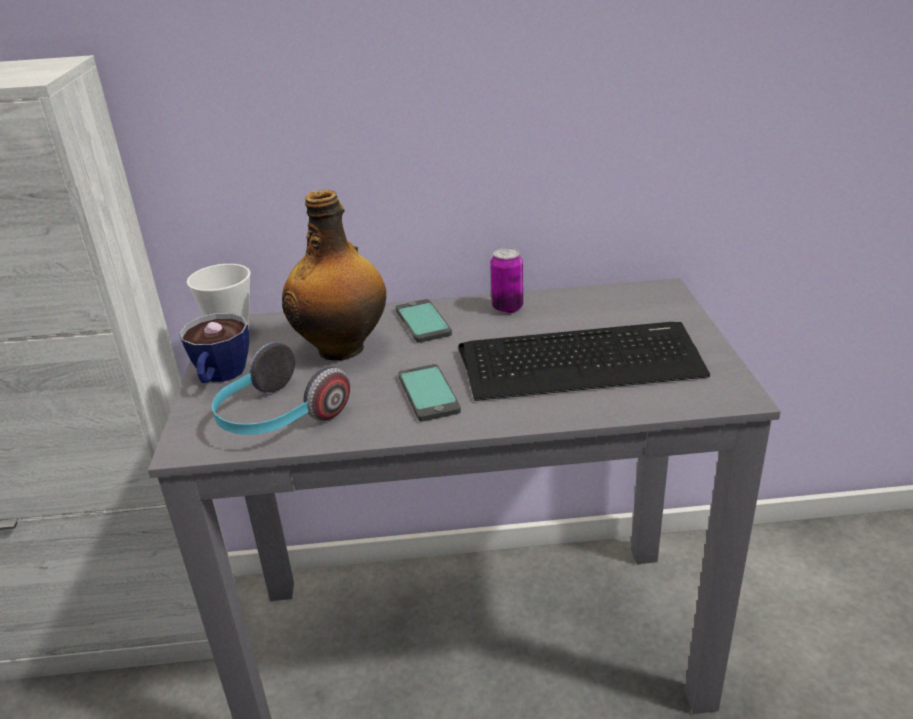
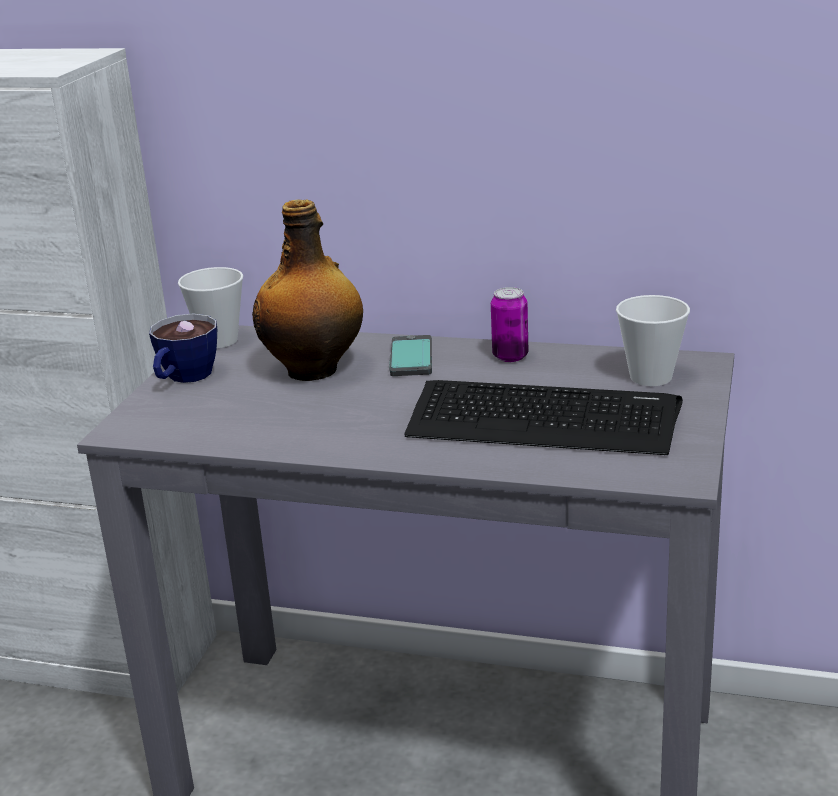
camera: 20 degrees right, 5 degrees down
(277, 418) = (212, 421): headphones -> none
(429, 394) = (366, 424): phone -> none
(635, 308) = (651, 377): none -> cup

